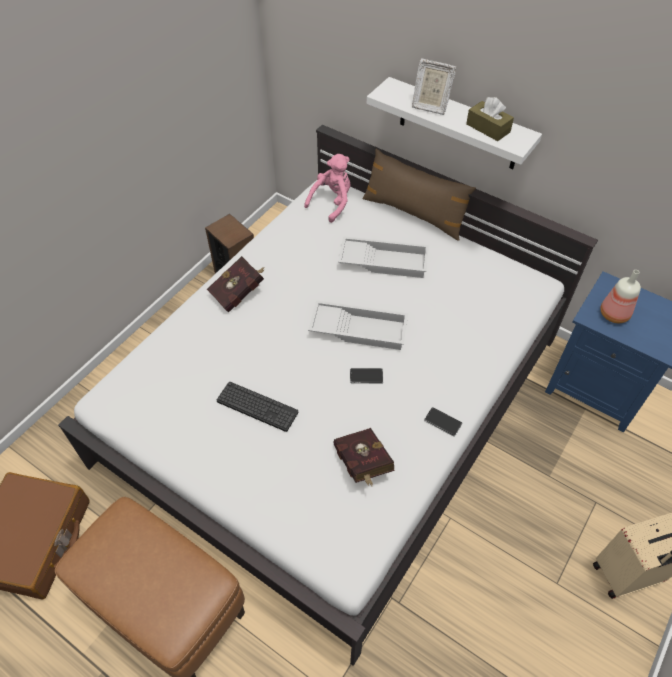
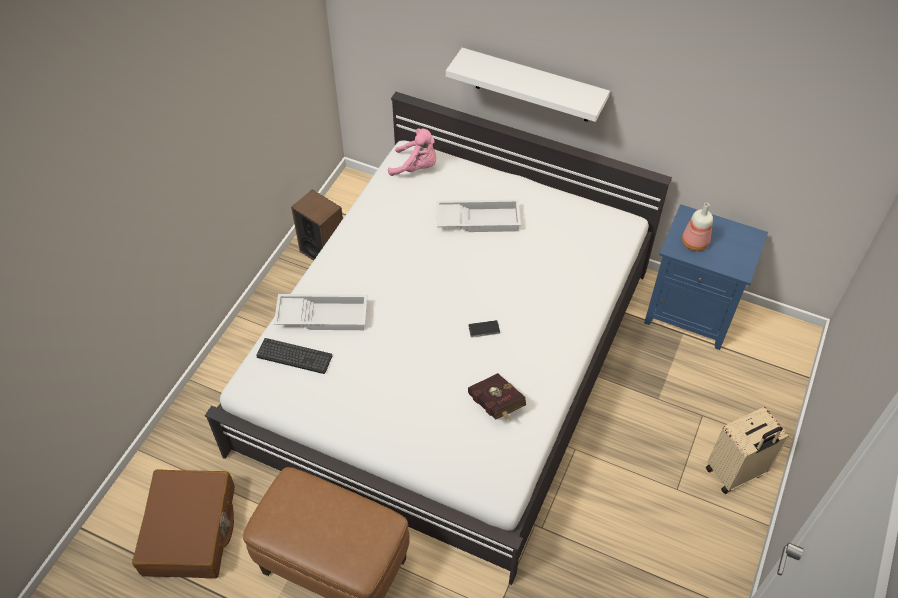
camera: 10 degrees left, 0 degrees up
(239, 293) = (348, 268): red book -> none
(257, 406) = (392, 370): keyboard -> keyboard (294, 356)
(332, 202) = (416, 167): pink plush toy -> pink plush toy turned 75 degrees clockwise
(359, 328) = (469, 287): white tray -> white tray (323, 315)
(414, 213) = (498, 169): brown pillow -> none
(430, 106) = (505, 74): picture frame -> none
(443, 422) = (559, 359): phone -> none
(488, 128) = (561, 90): brown tissue box -> none

